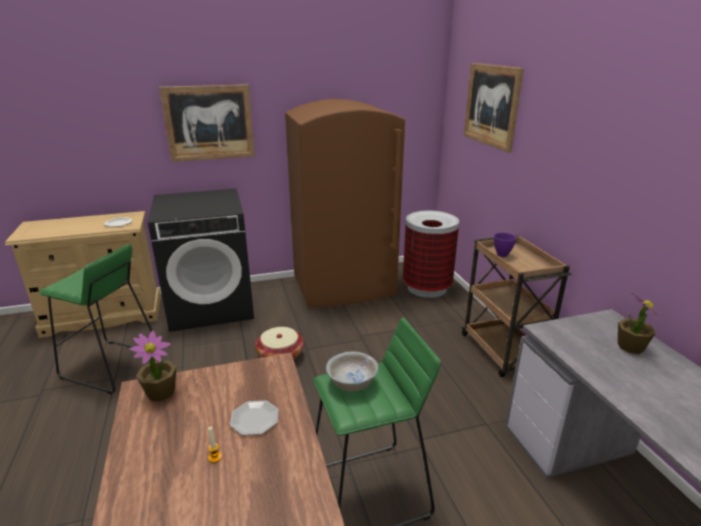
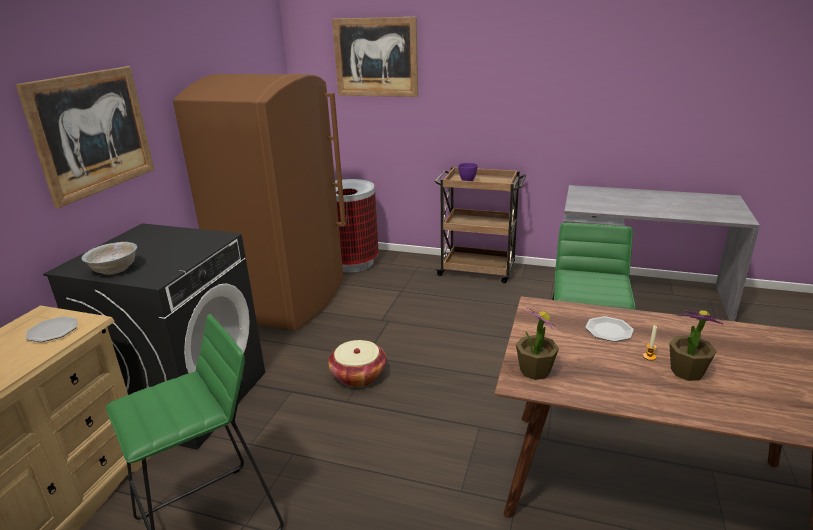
camera: 55 degrees left, 0 degrees up
(352, 383) = (581, 285): white bowl -> white bowl (115, 269)
(630, 347) = (614, 195): potted plant -> potted plant (686, 372)

